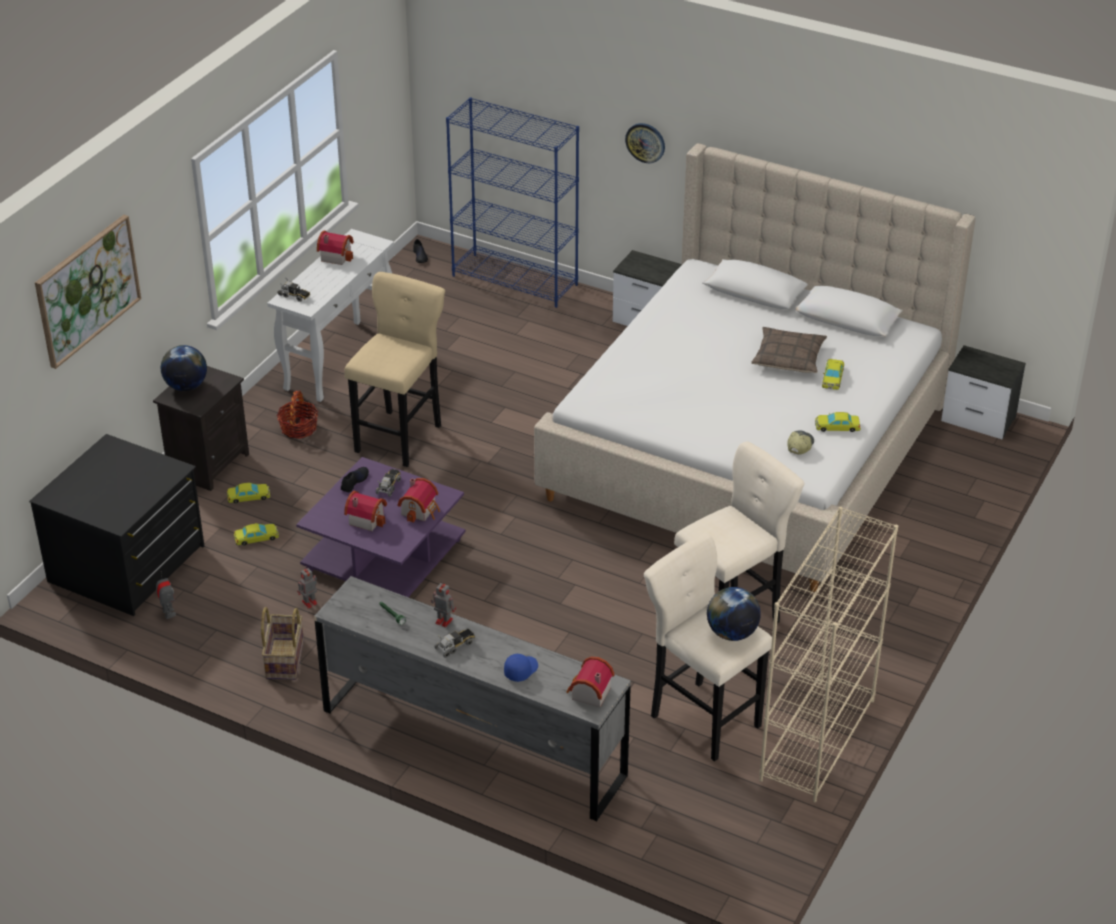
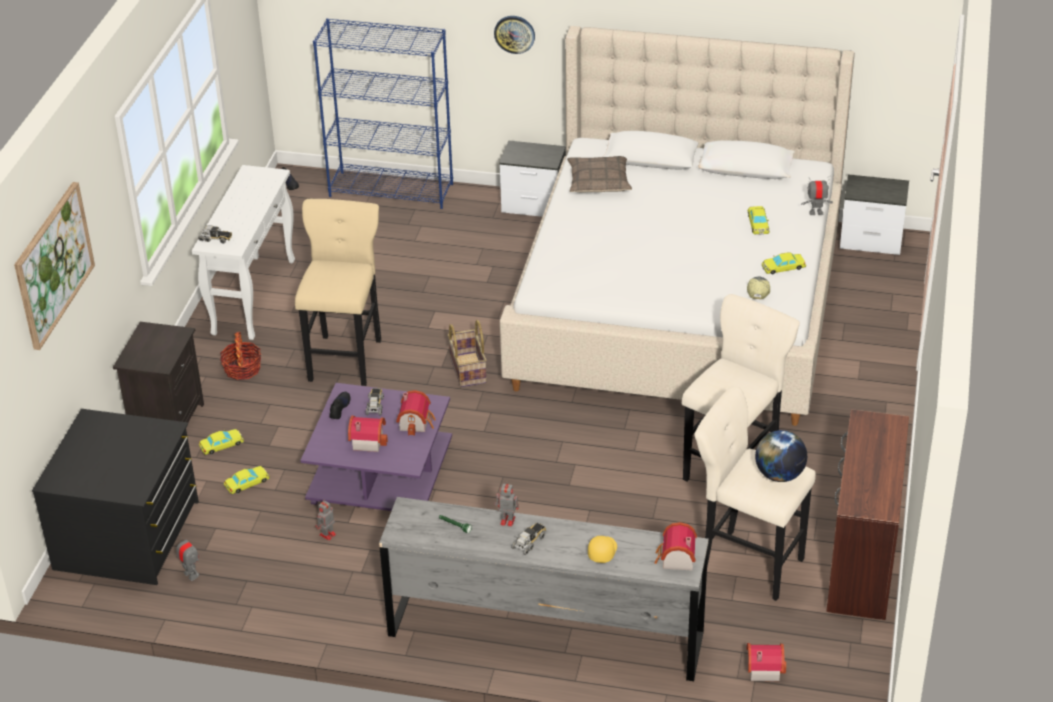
camera: 15 degrees left, 0 degrees up
(186, 386) = (140, 347): globe -> none
(284, 659) = (326, 595): basket -> basket (467, 370)
(336, 255) = (239, 193): toy house -> toy house (763, 668)
(520, 670) = (602, 551): blue cap -> yellow cap
(788, 357) = (710, 212): pillow -> pillow (599, 181)
(818, 741) = (860, 561): beige bookcase -> brown desk
(898, 377) = (816, 212): none -> toy robot

